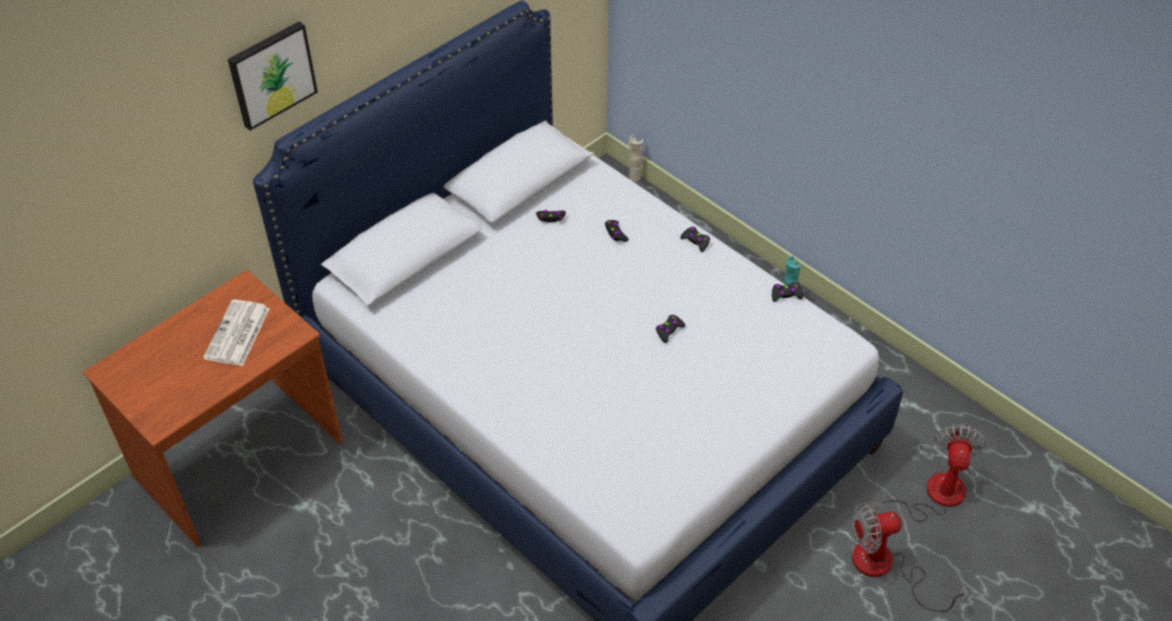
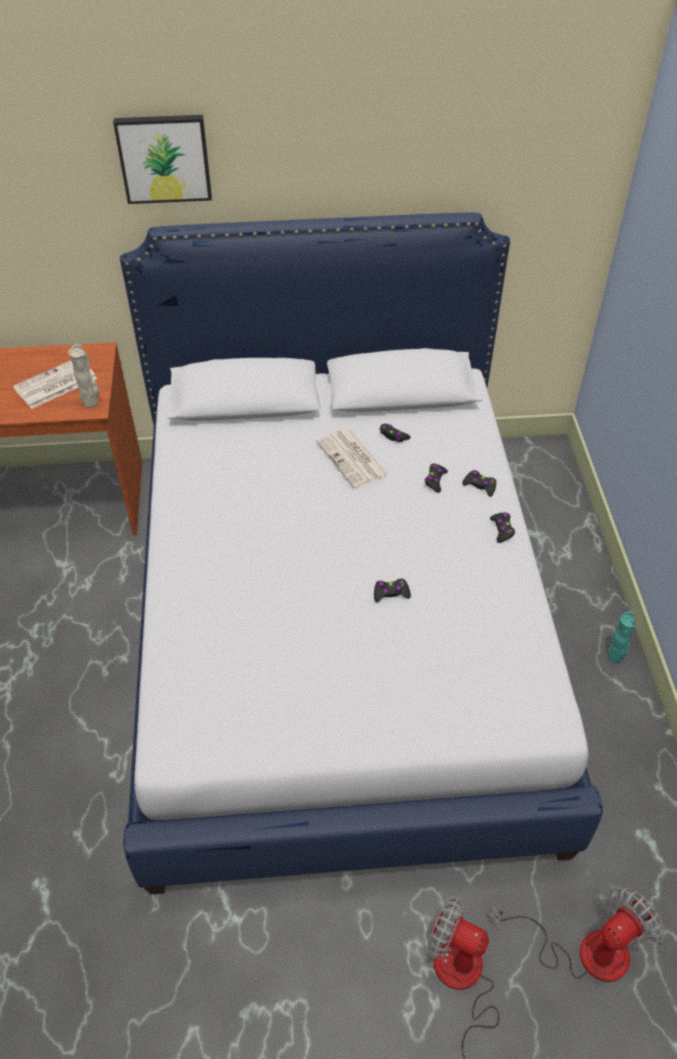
camera: 40 degrees right, 0 degrees up
(540, 253) = (353, 459): none -> newspaper
(635, 177) = (573, 467): beige vase -> beige vase (91, 403)
(786, 295) = (539, 632): black game controller -> black game controller (480, 486)

